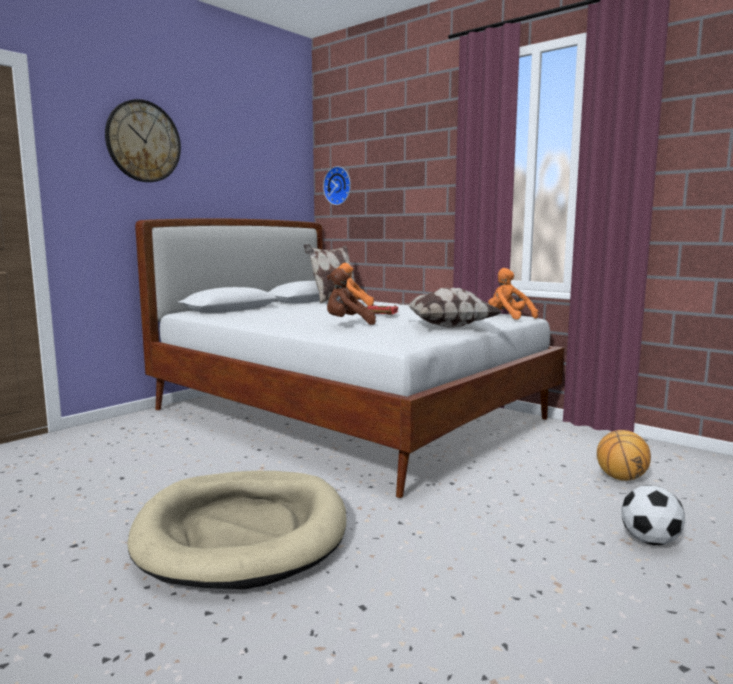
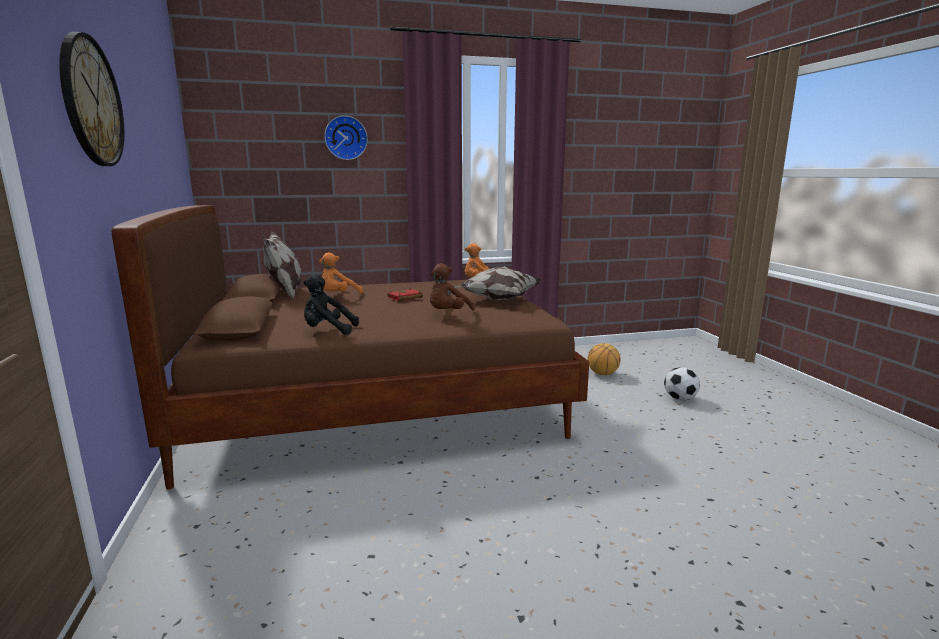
camera: 55 degrees left, 5 degrees up
(242, 532) = (571, 515): beige dog bed -> none
(252, 318) = (327, 331): none -> black plush toy
(339, 186) = (235, 162): wall clock -> wall clock (346, 138)
(347, 415) = (377, 403): white bed -> brown bed

